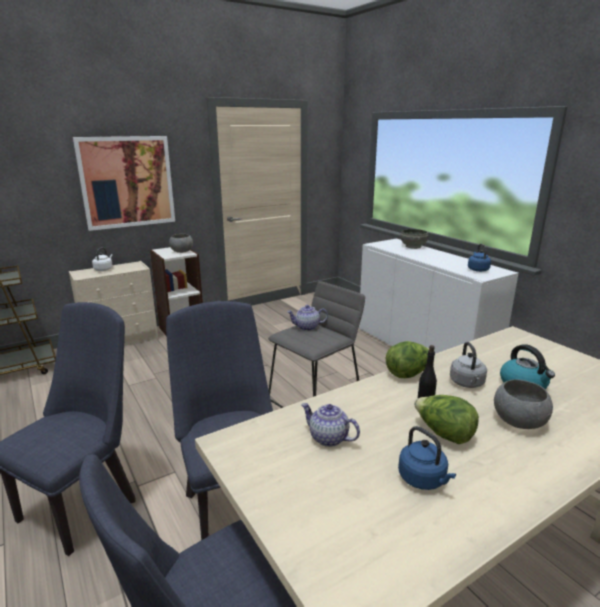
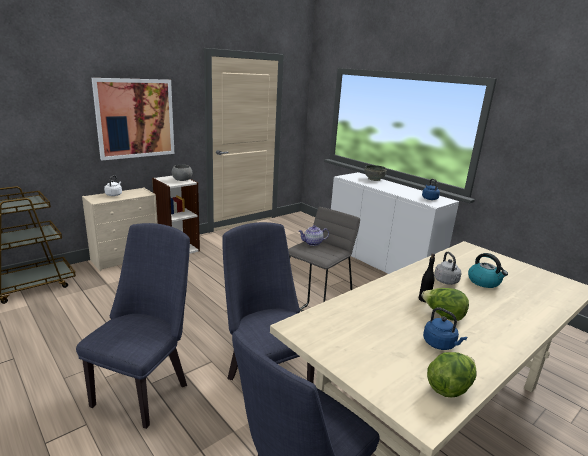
camera: 10 degrees left, 0 degrees up
(328, 438) = (366, 321): teapot -> none
(408, 373) = (404, 276): lettuce -> lettuce (449, 387)
(518, 421) = (488, 305): grey bowl -> none

